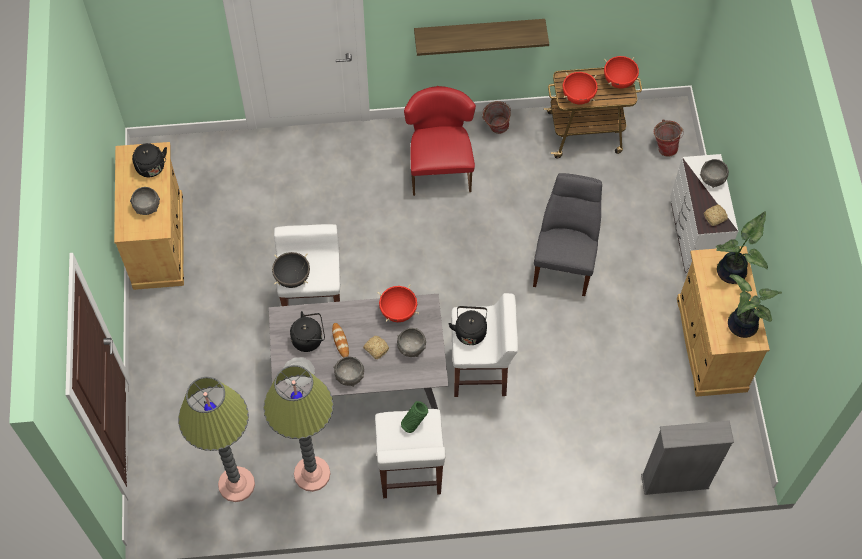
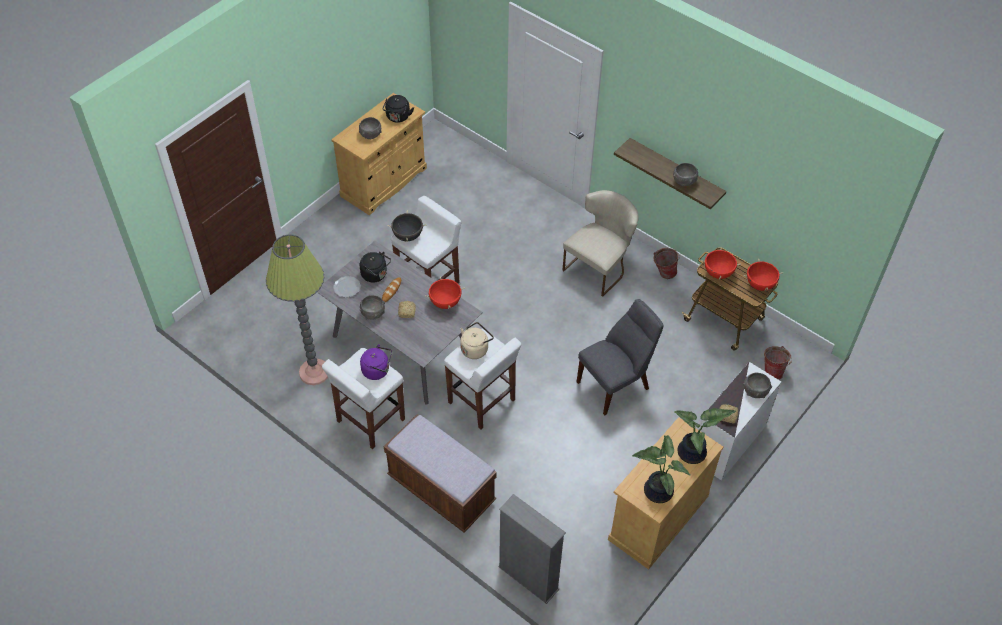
camera: 45 degrees right, 10 degrees down
(236, 484) = (268, 341): floor lamp -> none
(411, 347) = (428, 328): grey bowl -> grey bowl (684, 181)
(414, 423) = (377, 370): green vase -> purple kettle
(439, 167) = (599, 267): red chair -> beige chair
(470, 331) = (475, 348): black kettle -> beige kettle
(533, 475) = (441, 490): none -> brown bench

